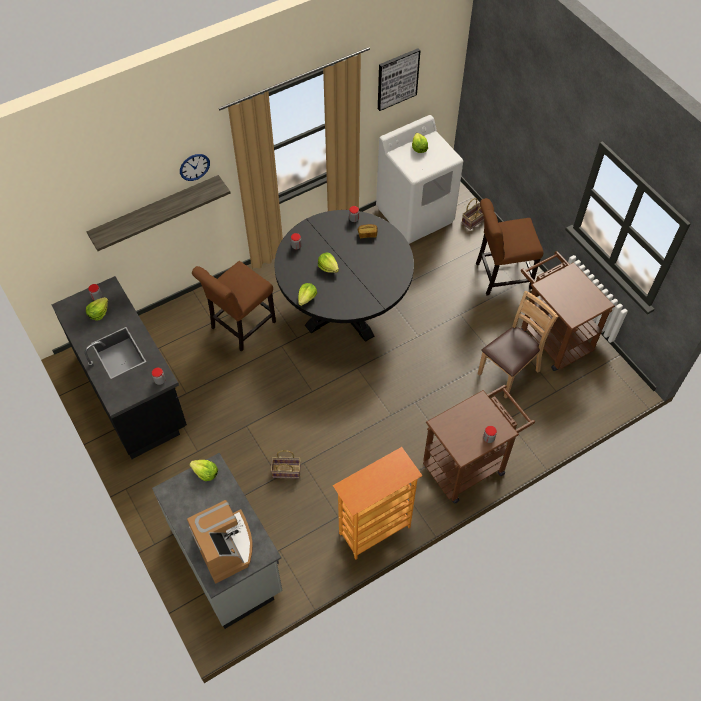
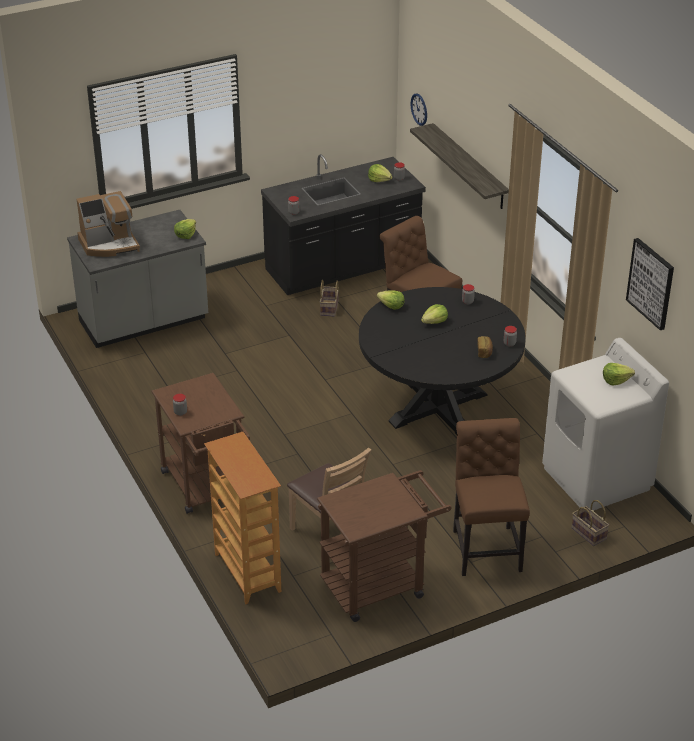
camera: 95 degrees right, 20 degrees down
(194, 167) = (498, 156): wall clock -> wall clock (419, 109)
(287, 471) = (230, 359): basket -> basket (329, 308)
(375, 531) = (146, 413): bookcase -> bookcase (246, 573)

